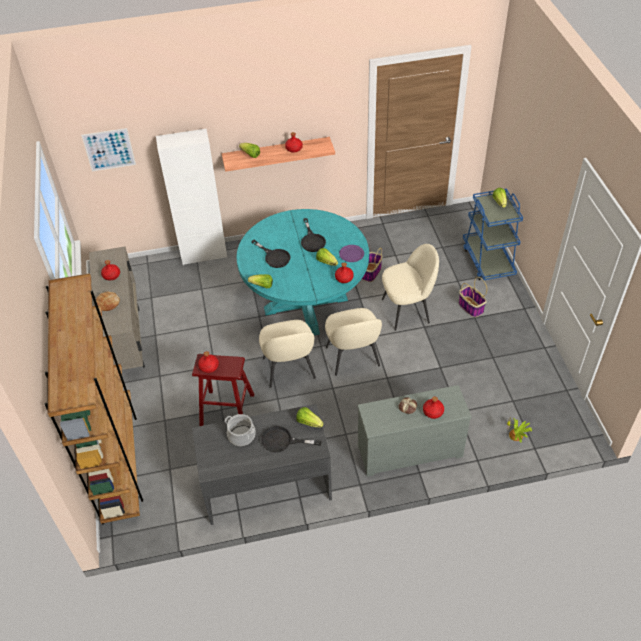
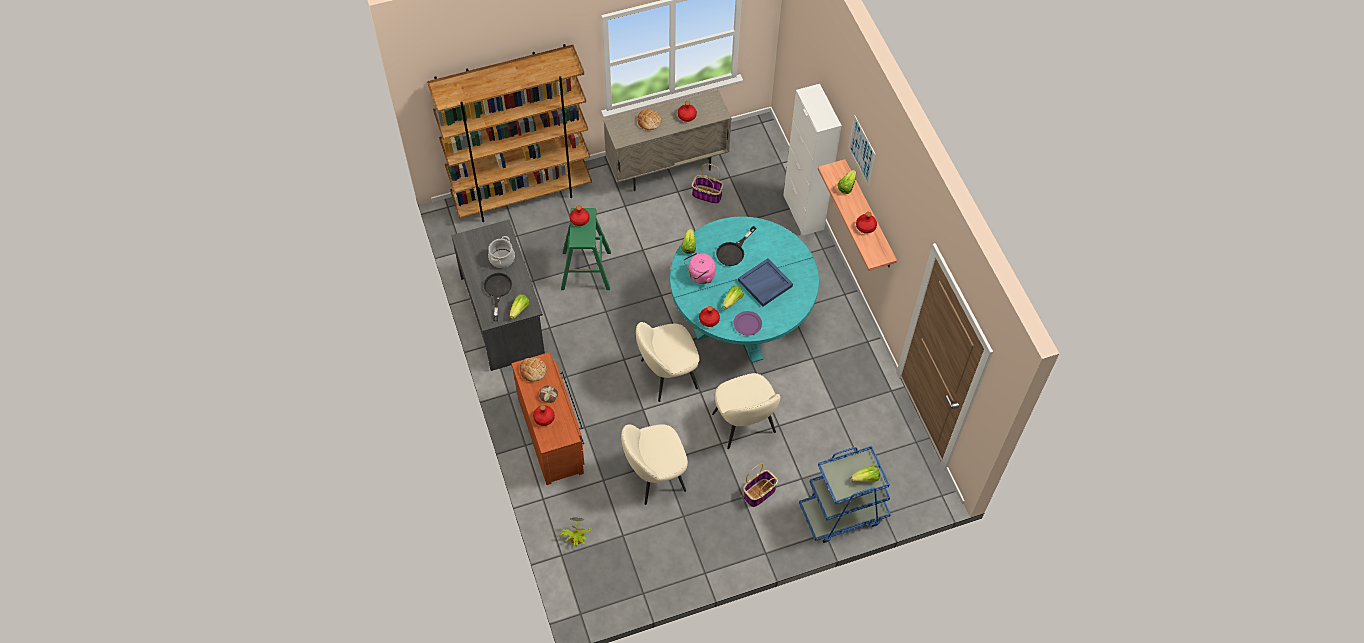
camera: 80 degrees right, 10 degrees up
(109, 149) = (801, 51): picture -> picture (862, 150)
(227, 411) = (586, 270): red stool -> green stool
(289, 369) = (644, 317): beige chair -> beige chair (654, 475)
(296, 280) = (700, 276): none -> pink kettle
(312, 240) = (765, 284): black frying pan -> blue tray
(370, 272) = (801, 383): basket -> basket (707, 195)
(378, 418) = (533, 370): none -> bread
(409, 448) = (553, 434): grey dresser -> brown dresser

